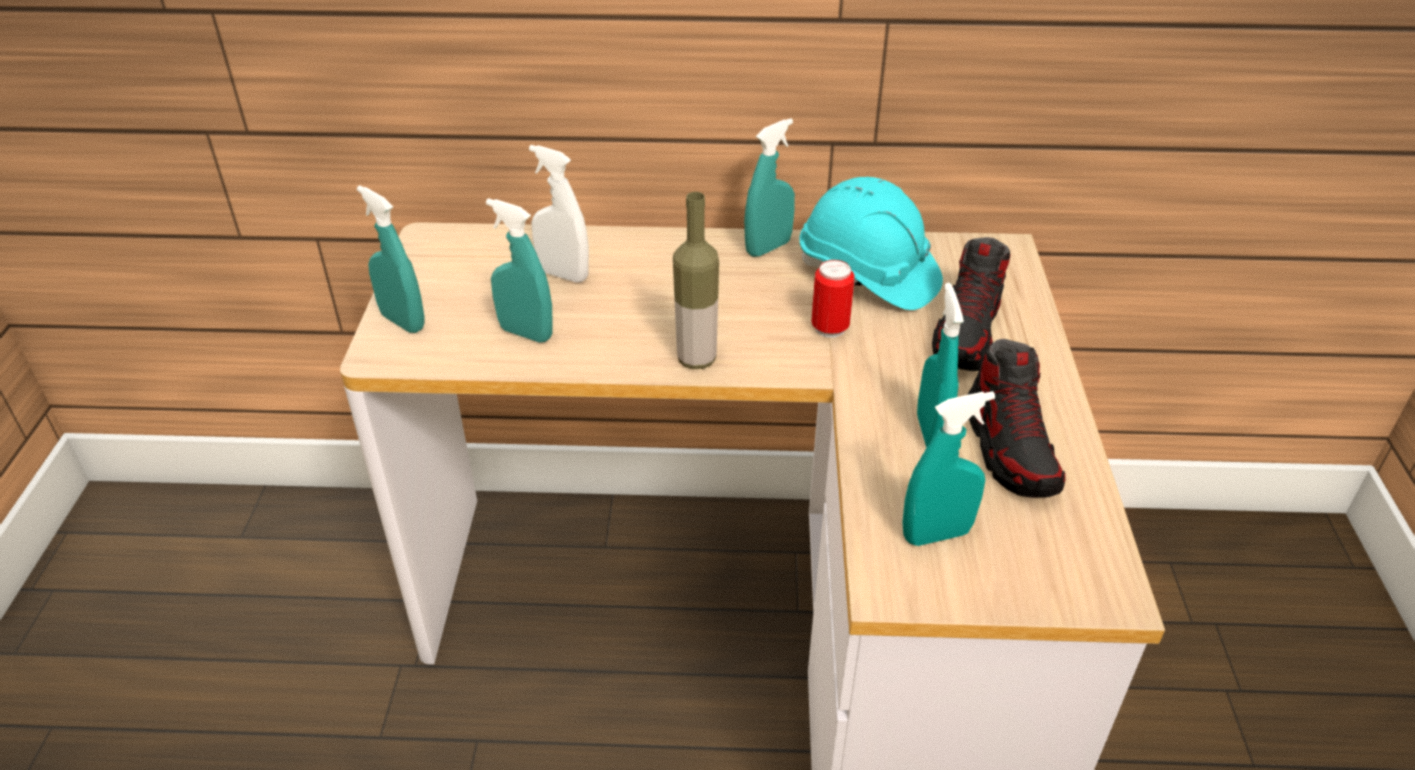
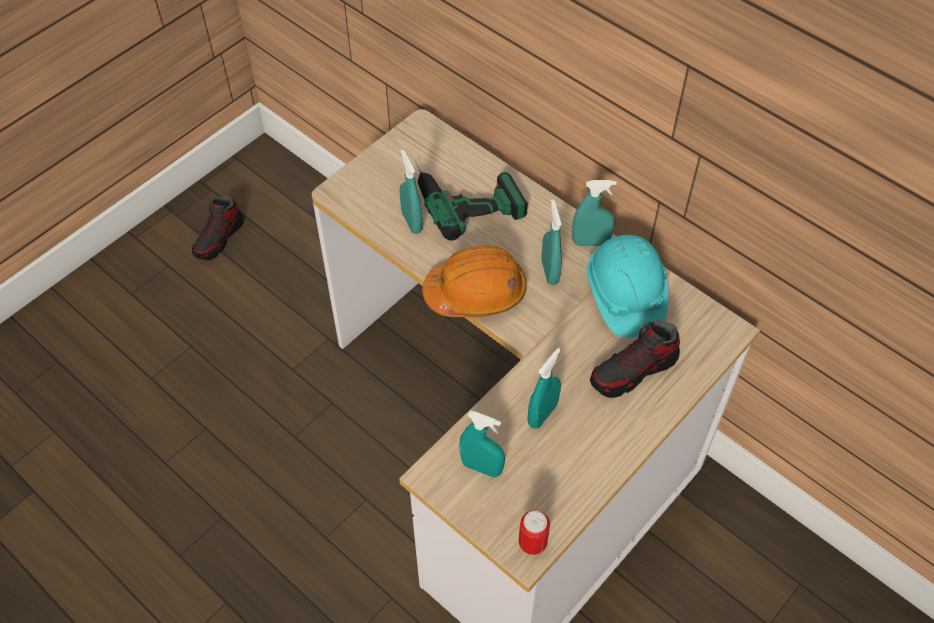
camera: 40 degrees right, 15 degrees up
(403, 322) = (363, 177): turquoise spray bottle -> turquoise spray bottle (550, 272)
(563, 274) = (465, 194): white spray bottle -> power drill
(696, 359) = (476, 292): bottle -> orange hard hat
(830, 328) = (563, 318): can -> can (532, 543)
(1010, 449) = (571, 451): shoe -> shoe (219, 238)

